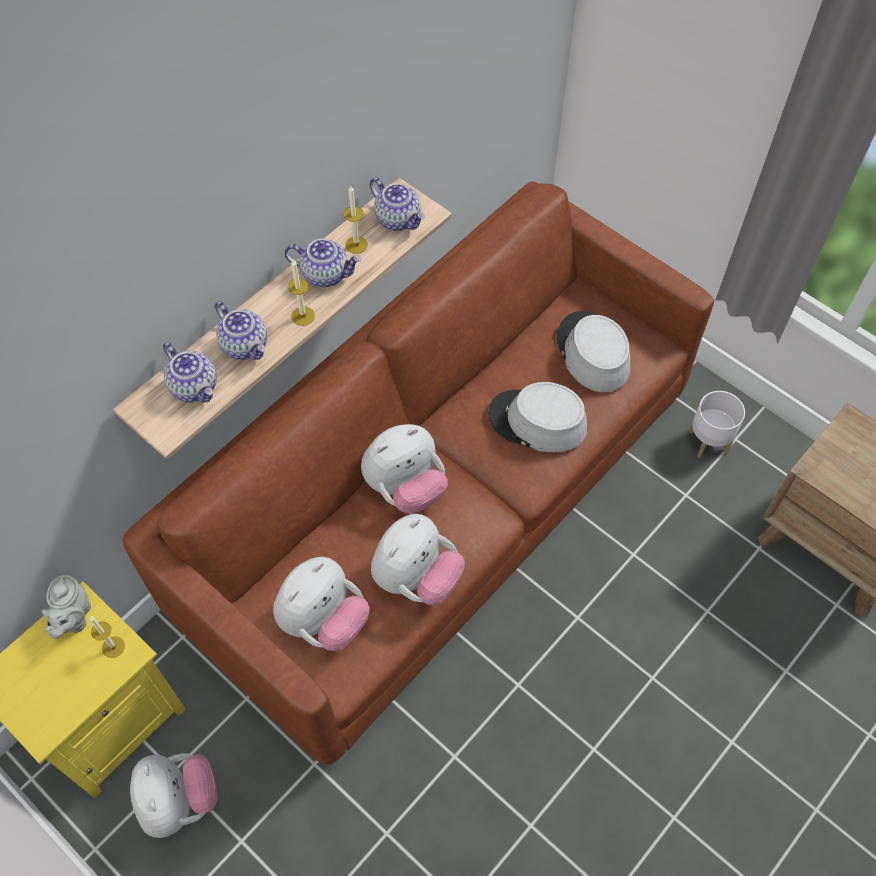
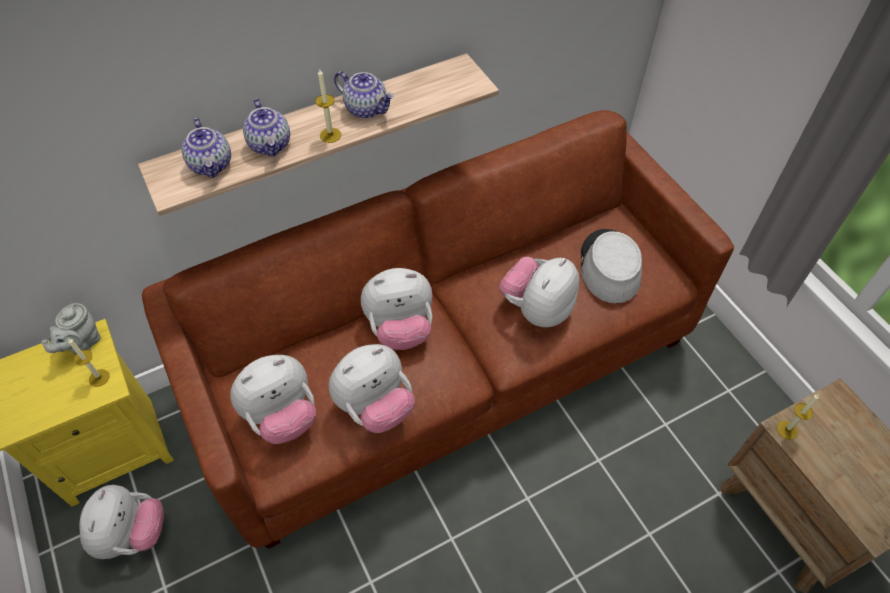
camera: 20 degrees right, 5 degrees down
(356, 245) = (404, 93): candle -> candle (787, 430)
(398, 219) = (450, 83): teapot -> none
(537, 421) = (537, 309): grey hat -> plush toy
(708, 442) = (703, 385): white planter -> none

